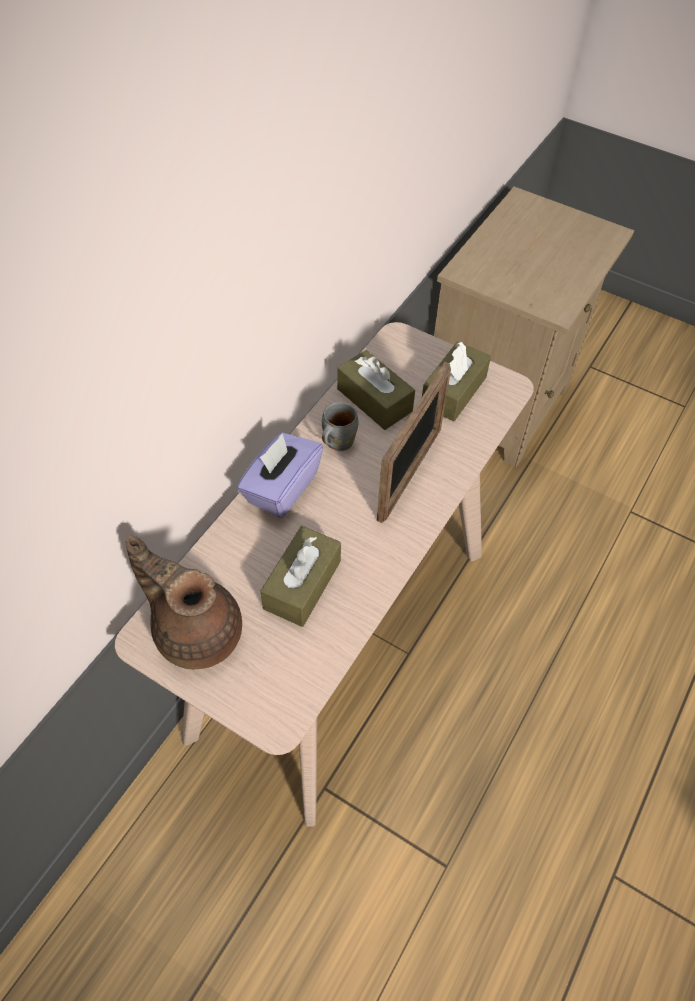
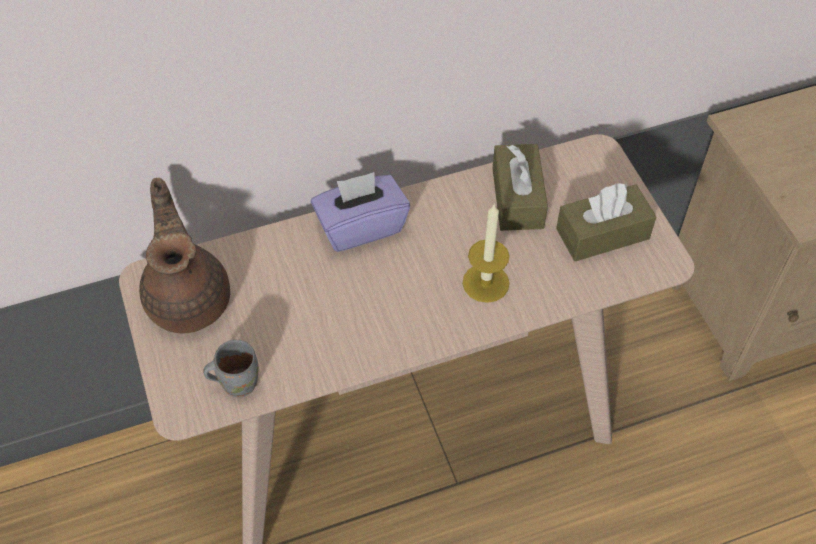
camera: 40 degrees right, 0 degrees up
(302, 584) = (302, 317): brown tissue box -> none
(337, 441) = (447, 215): grey mug -> grey mug (237, 381)
(410, 473) = (485, 283): picture frame -> candle

